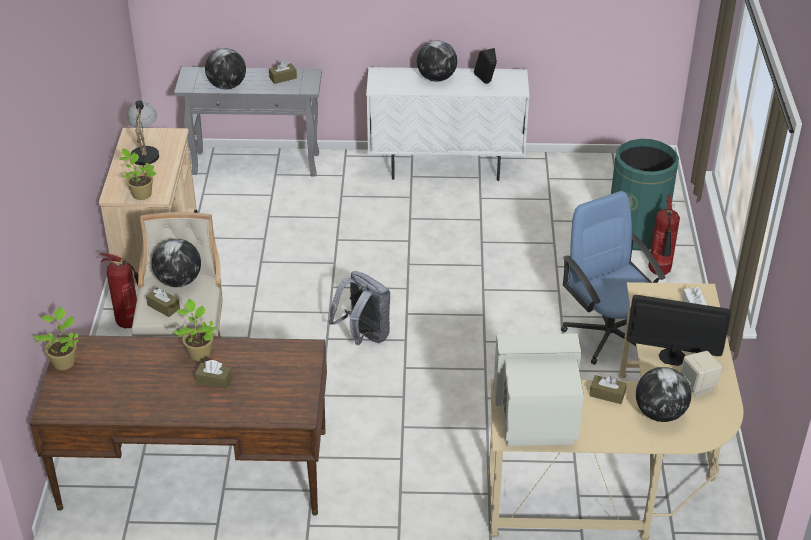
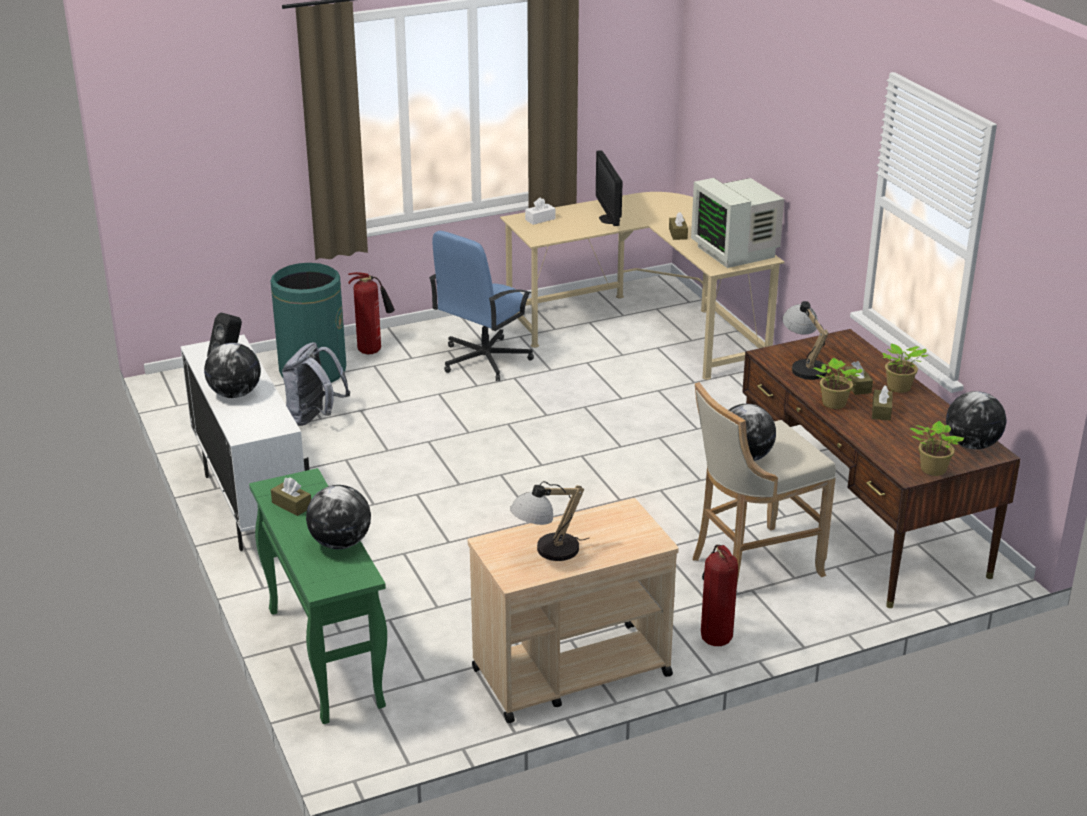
camera: 115 degrees left, 10 degrees down
(140, 194) = (634, 523): potted plant -> potted plant (898, 388)
(163, 307) = (790, 453): brown tissue box -> brown tissue box (881, 411)
(257, 164) = (324, 656): grey console table -> green console table
(271, 363) = (803, 366): none -> table lamp
(364, 336) = (596, 480): grey backpack -> grey backpack (314, 418)
(660, 413) = (676, 215): globe -> globe (971, 445)
(698, 386) = (632, 207): beige speaker -> none

